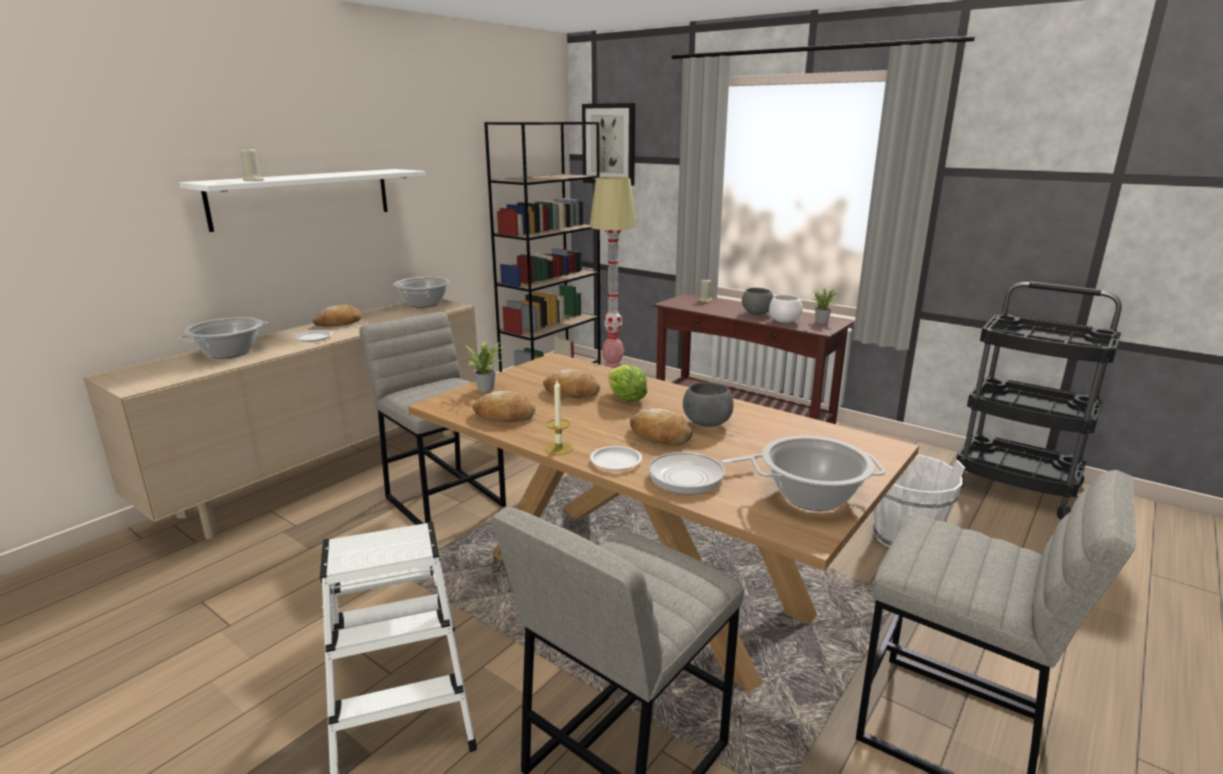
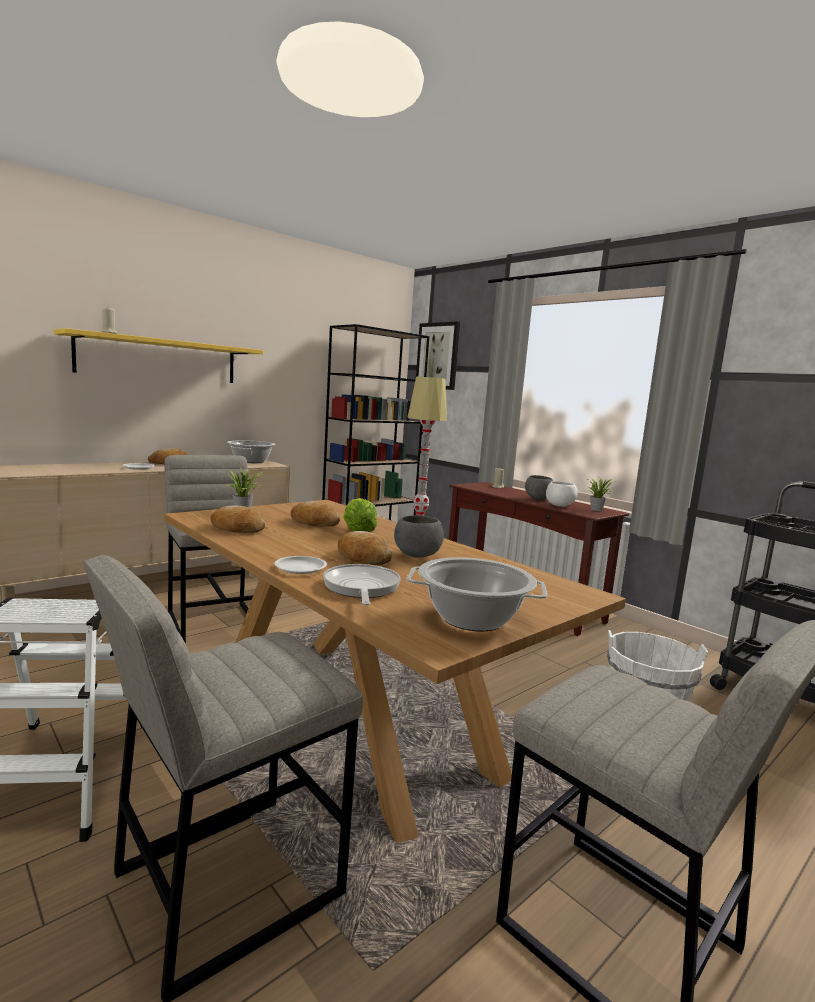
camera: 10 degrees right, 10 degrees down
(229, 352) = (63, 467): cooking pot -> none
(303, 198) = (159, 359): white shelf -> yellow shelf
(559, 448) = (258, 553): candle -> none
(691, 477) = (361, 588): frying pan -> frying pan turned 90 degrees clockwise

